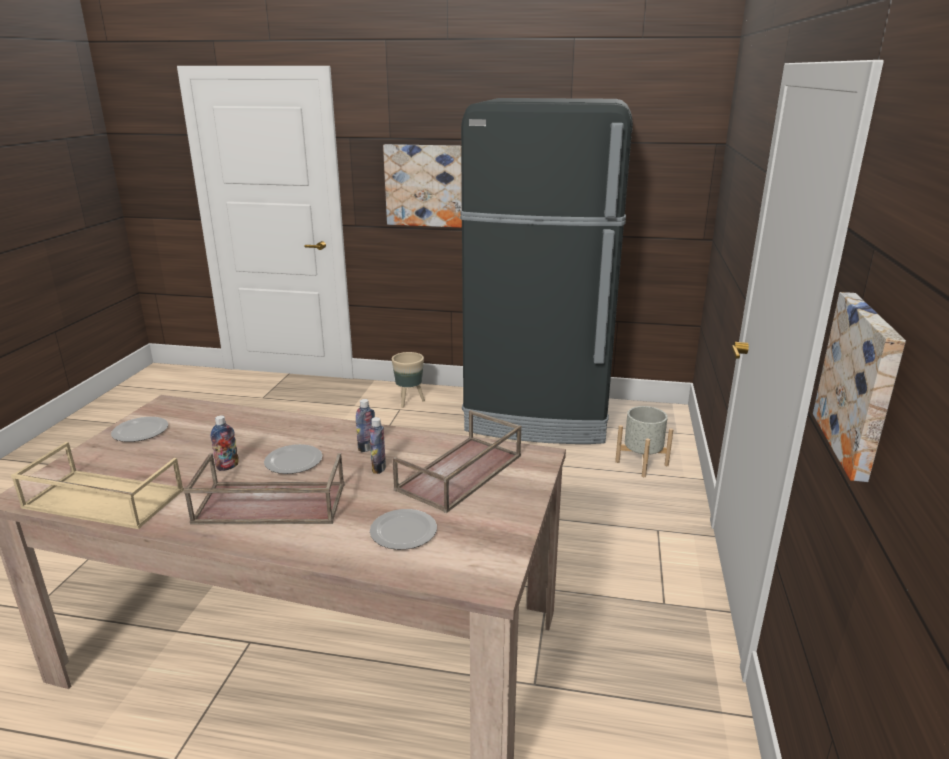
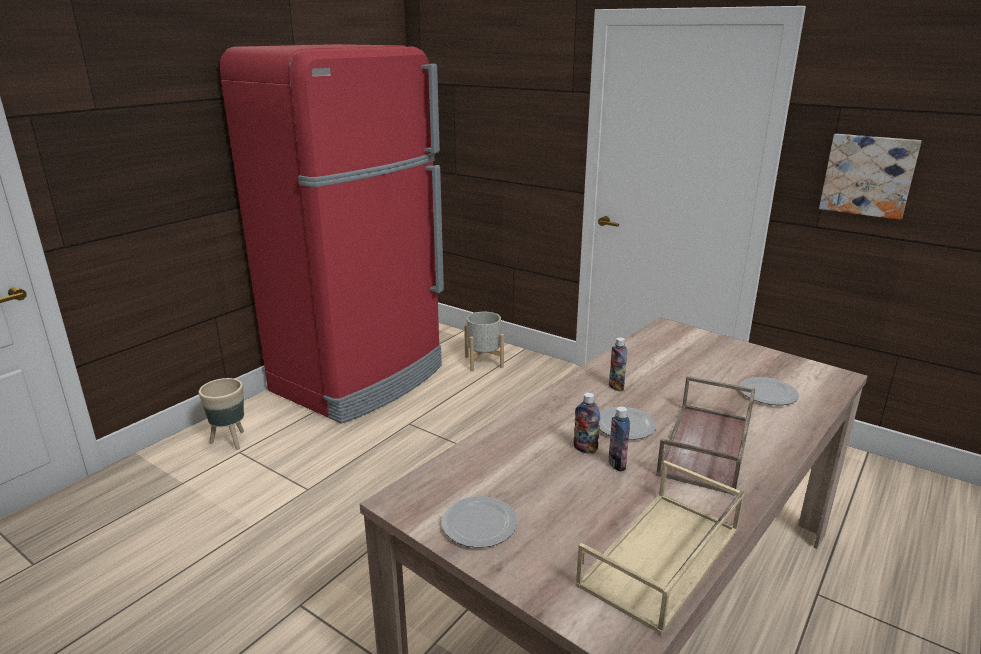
camera: 65 degrees left, 0 degrees up
(379, 468) = (659, 387): bottle -> bottle (585, 449)
(424, 185) = (158, 167): picture -> none
(460, 473) = (683, 358): brown tray -> none
(539, 416) = (360, 379): black fridge -> red fridge

